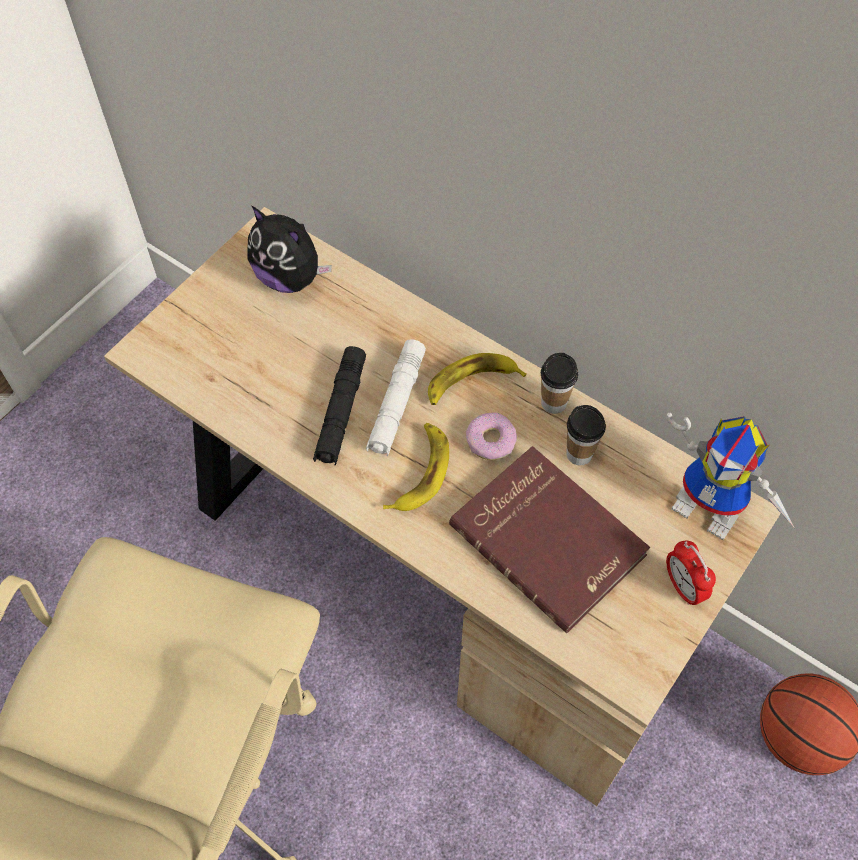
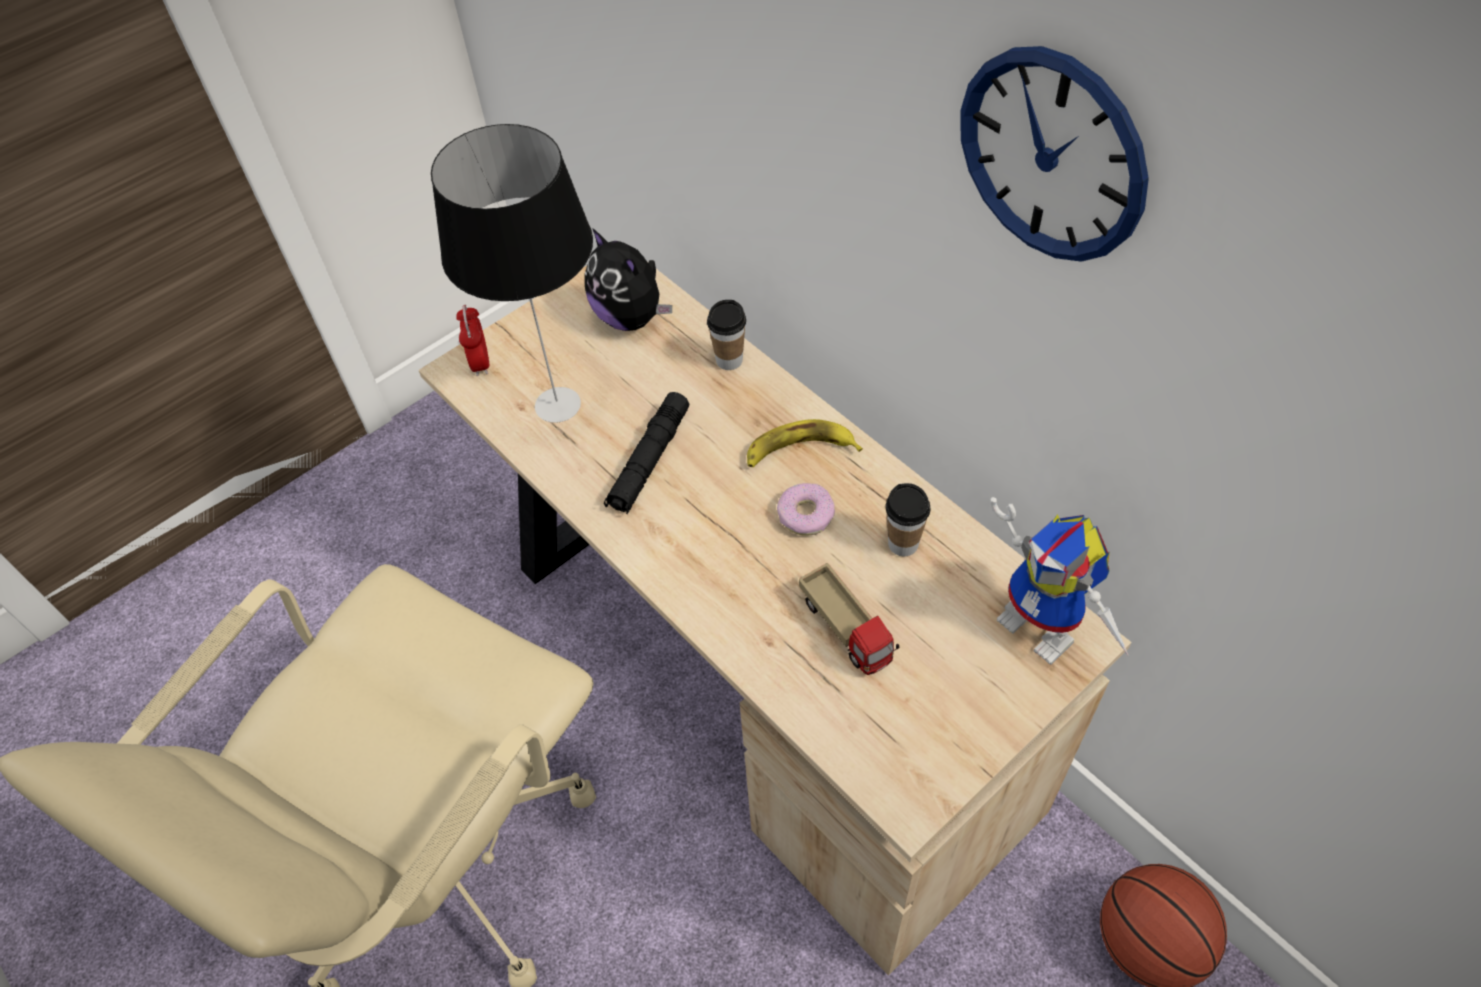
camera: 15 degrees right, 5 degrees down
(244, 372) = (557, 406): none -> table lamp
(396, 403) = (711, 461): white flashlight -> none
(420, 472) = (719, 536): banana -> none
(550, 538) = (847, 629): red book -> toy truck
(553, 403) = (887, 485): cup -> cup (729, 360)
(683, 587) = (990, 709): alarm clock -> alarm clock (480, 362)
(717, 132) = (1051, 156): none -> wall clock

